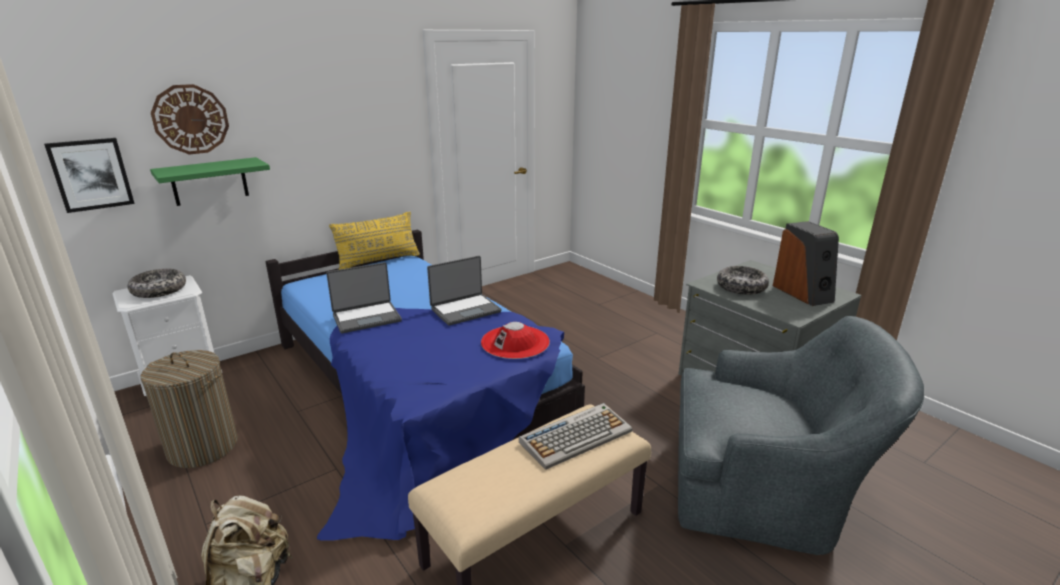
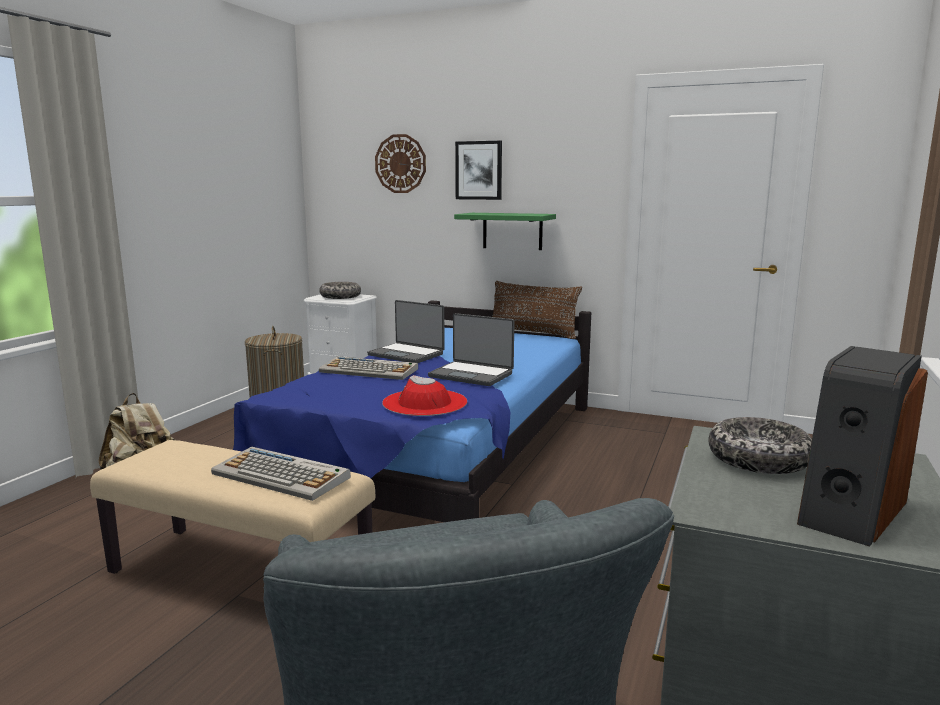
camera: 60 degrees right, 10 degrees down
(91, 174) = (335, 200): picture -> picture (479, 170)
(209, 181) = (405, 219): green shelf -> green shelf (512, 231)
(378, 261) = (532, 333): yellow pillow -> brown pillow
(401, 342) = (370, 370): none -> keyboard

